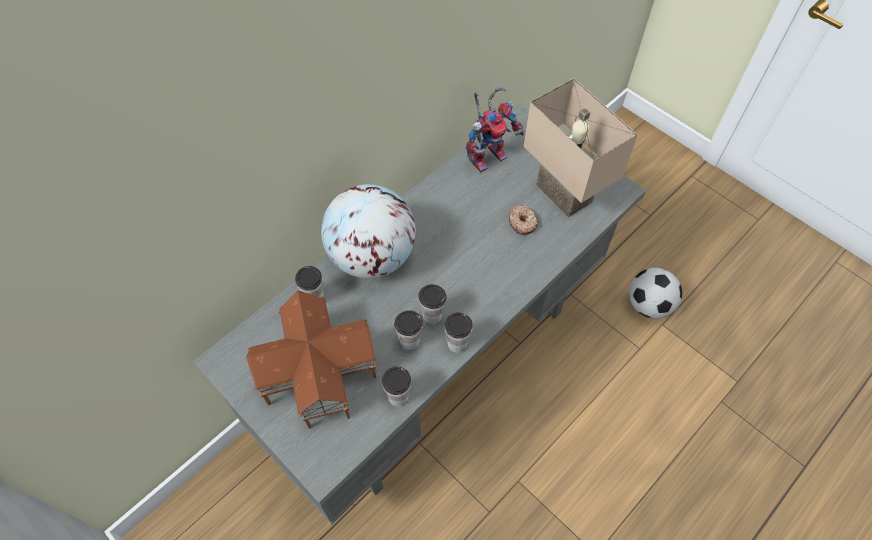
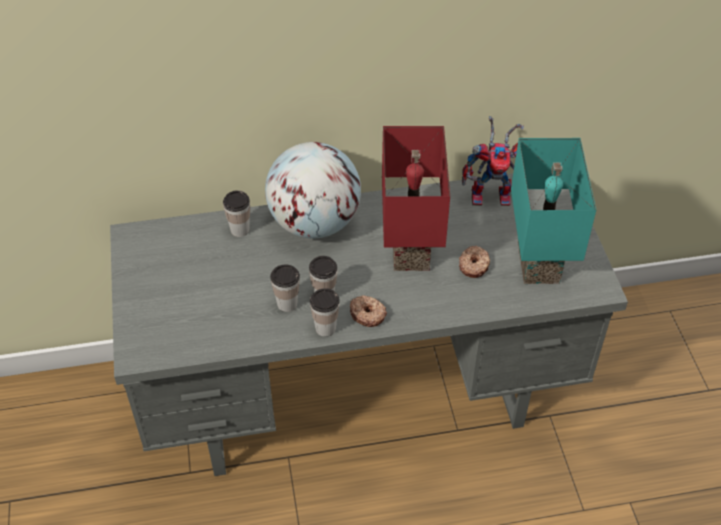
camera: 35 degrees right, 10 degrees down
(317, 375) = (192, 286): toy house -> none
(398, 397) = (240, 339): cup -> none
(462, 237) = (407, 249): none -> red table lamp
(479, 311) = (367, 314): none -> donut
(561, 194) = (535, 261): beige table lamp -> turquoise table lamp
(648, 305) = (630, 475): football -> none

